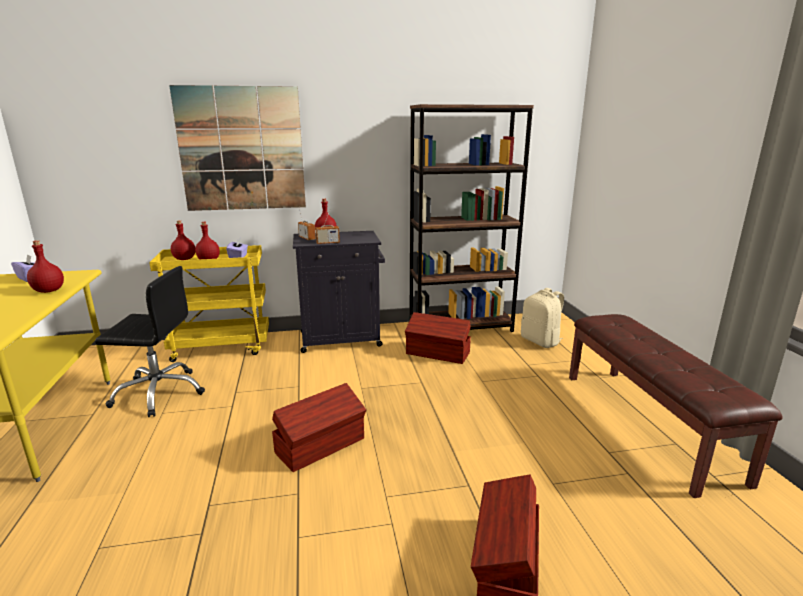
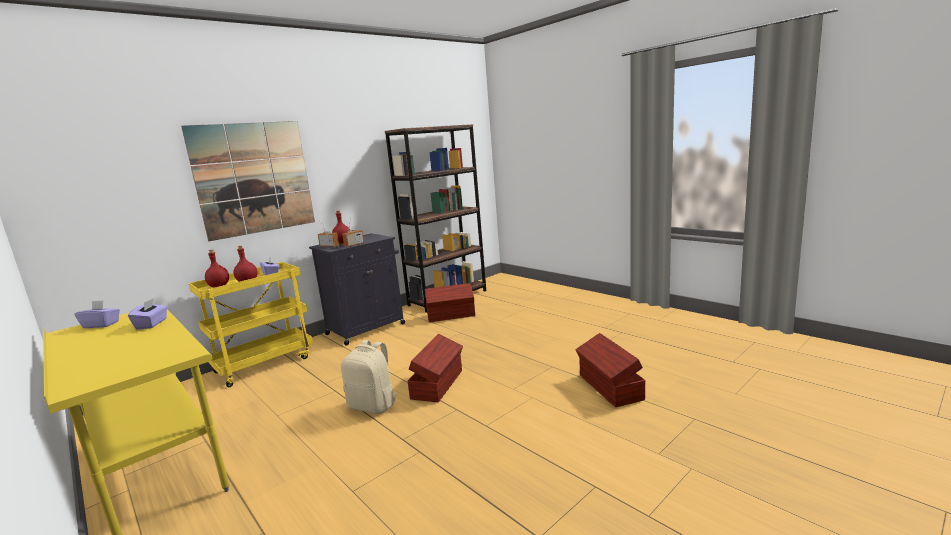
camera: 30 degrees left, 5 degrees down
(48, 290) = (152, 324): red bottle -> purple tissue box
(159, 392) = (252, 407): black office chair -> none
(541, 341) = (509, 291): beige backpack -> beige backpack (373, 406)
(647, 423) = (609, 310): brown bench -> none

